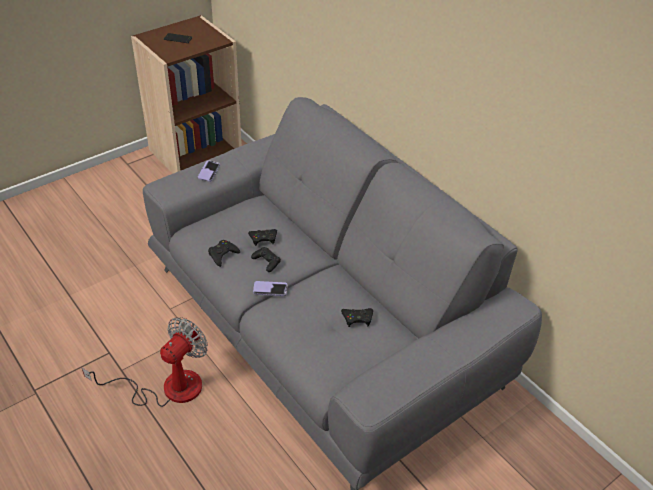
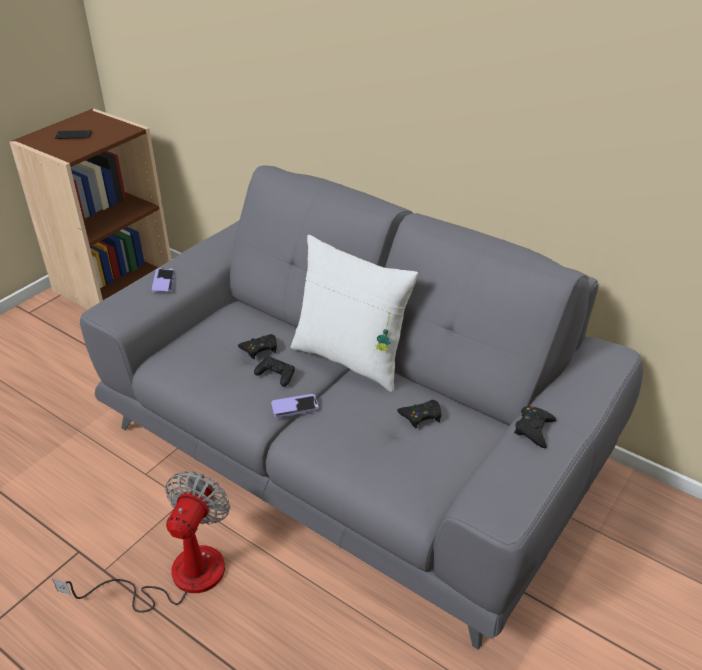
camera: 15 degrees left, 5 degrees down
(222, 255) = (215, 379): black game controller -> black game controller (534, 429)
(325, 262) = (349, 360): none -> white pillow

